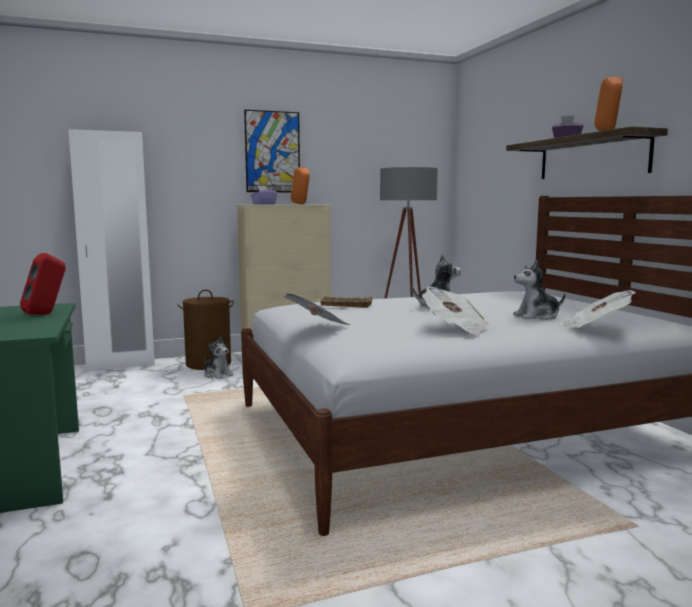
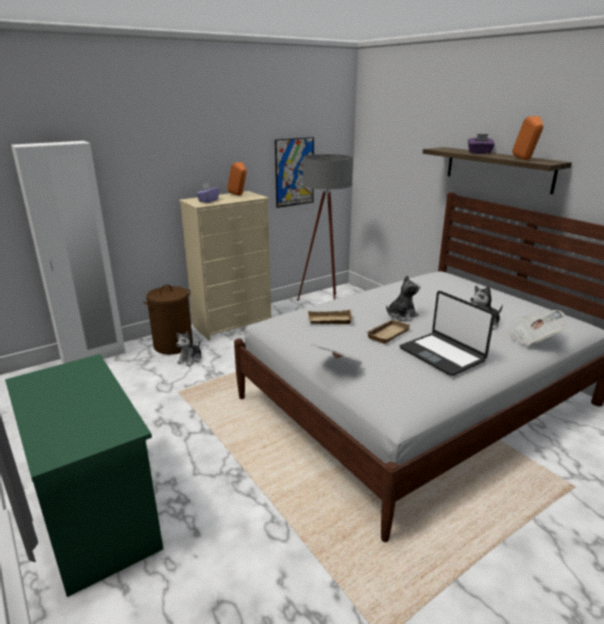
camera: 15 degrees left, 15 degrees up
(46, 314) = (96, 384): red speaker -> none
(217, 375) = (190, 359): plush toy -> plush toy turned 90 degrees clockwise
(272, 152) = (206, 145): picture -> picture (294, 172)
(403, 314) = (387, 333): none -> beige tray
(455, 328) = (442, 354): newspaper -> laptop

